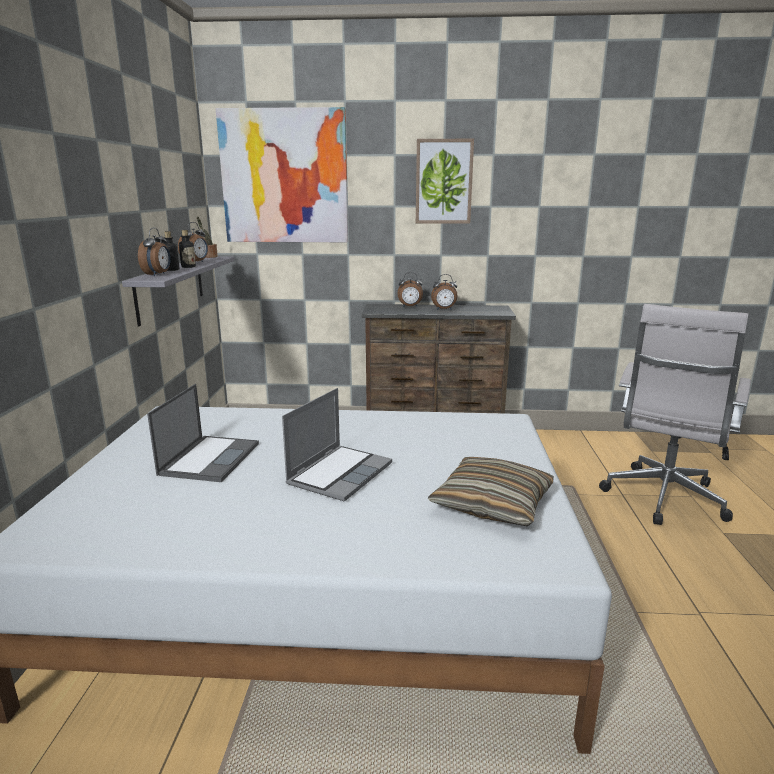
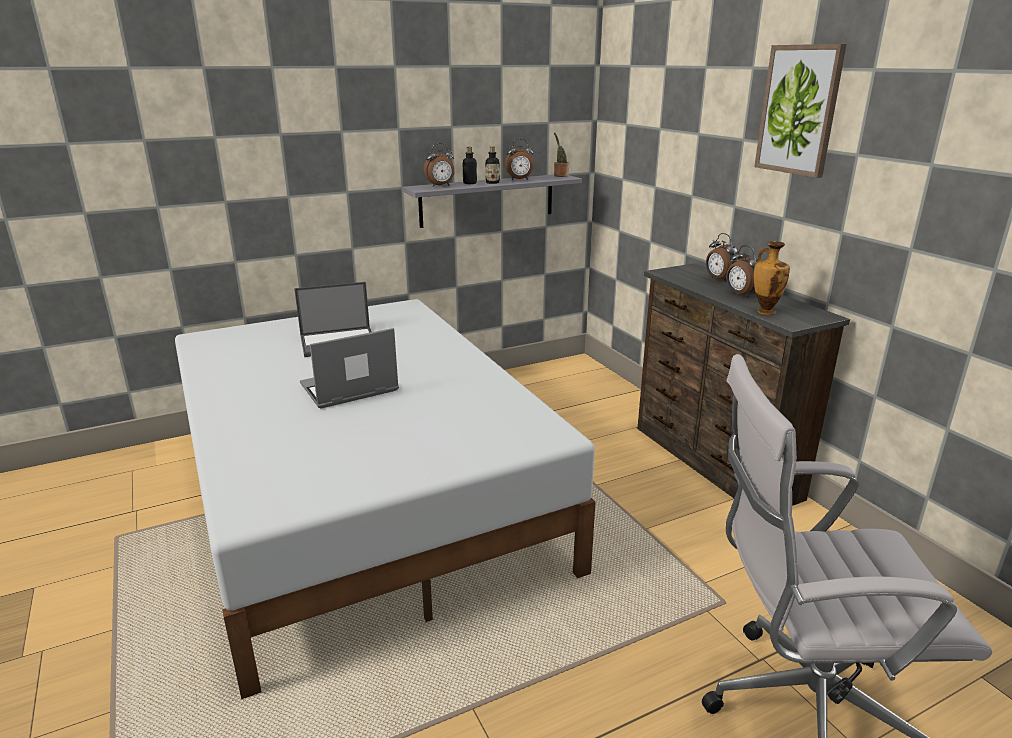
camera: 60 degrees right, 5 degrees up
(284, 177) = (650, 93): picture -> none
(339, 473) = (348, 389): laptop -> laptop turned 150 degrees clockwise
(479, 312) = (765, 312): none -> vase
(492, 503) = (337, 463): pillow -> none

